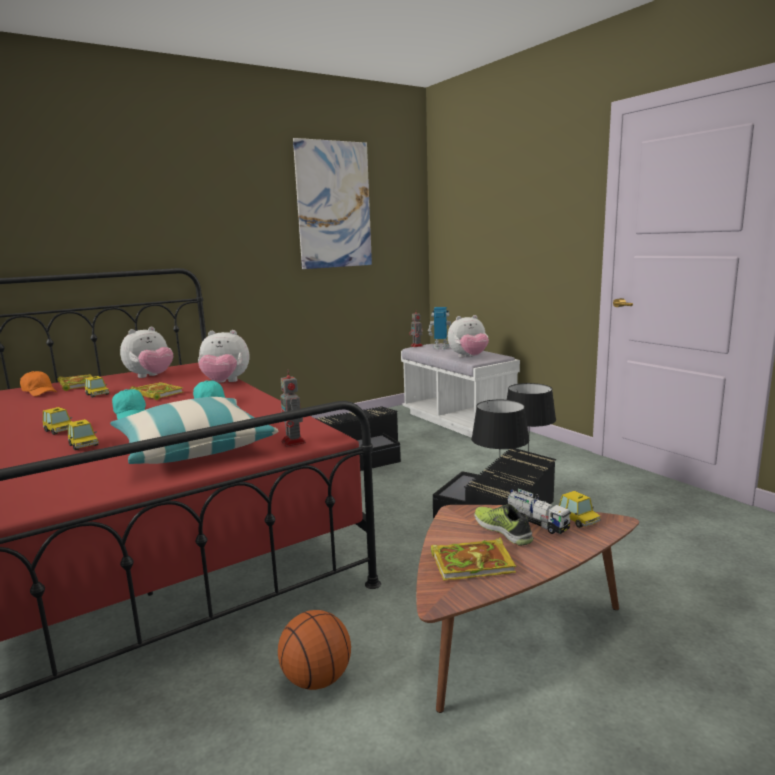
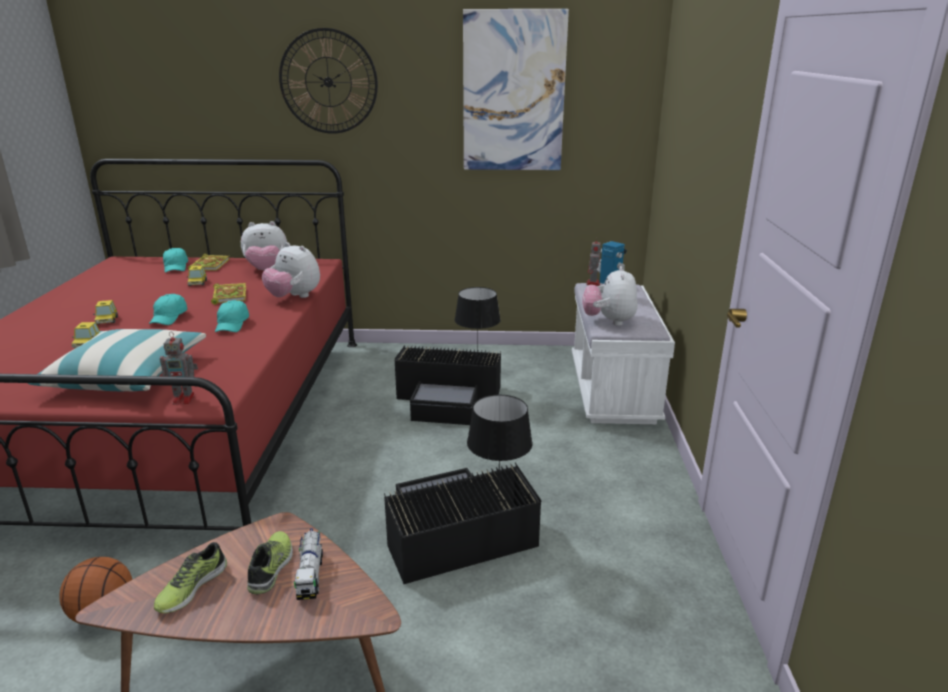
camera: 35 degrees right, 10 degrees up
(39, 392) = (176, 267): orange cap -> turquoise cap
(181, 196) = (328, 82): none -> wall clock
(294, 442) = (185, 399): toy robot -> toy robot turned 105 degrees counterclockwise
(468, 357) = (609, 321): plush toy -> plush toy turned 75 degrees clockwise
(474, 563) = (191, 587): book -> shoe
(499, 487) = (414, 510): black table lamp -> black table lamp (477, 357)
(578, 520) = (347, 594): toy car -> none

